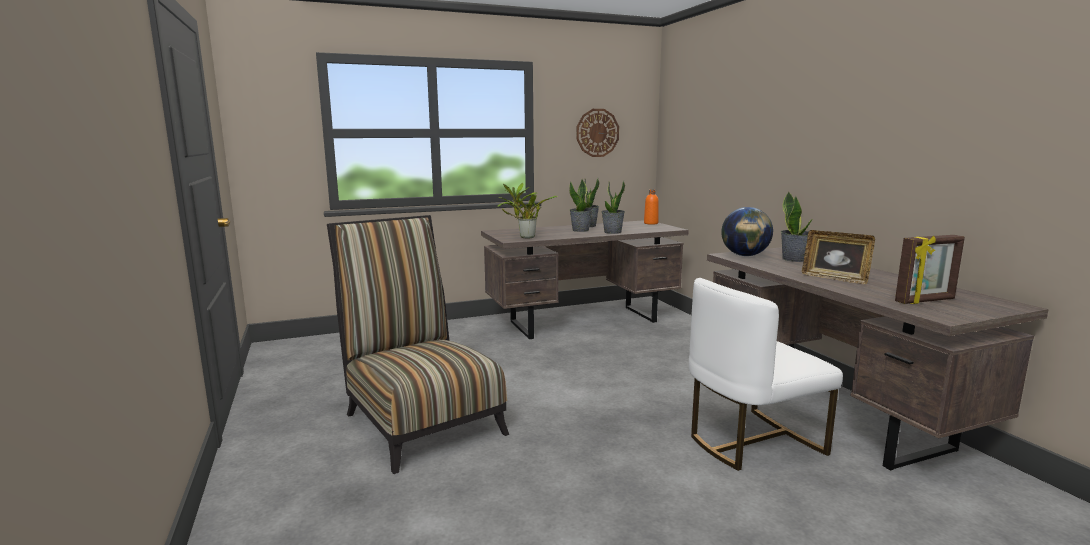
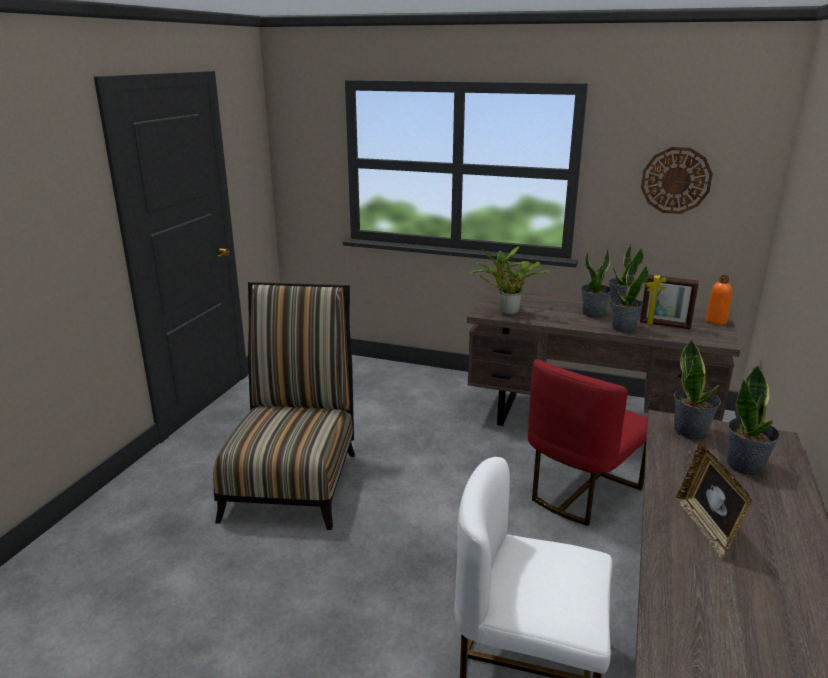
camera: 40 degrees right, 10 degrees up
(636, 354) = (580, 491): none -> red chair
(745, 255) = (690, 431): globe -> potted plant
(925, 301) = (727, 632): picture frame -> picture frame (665, 325)

